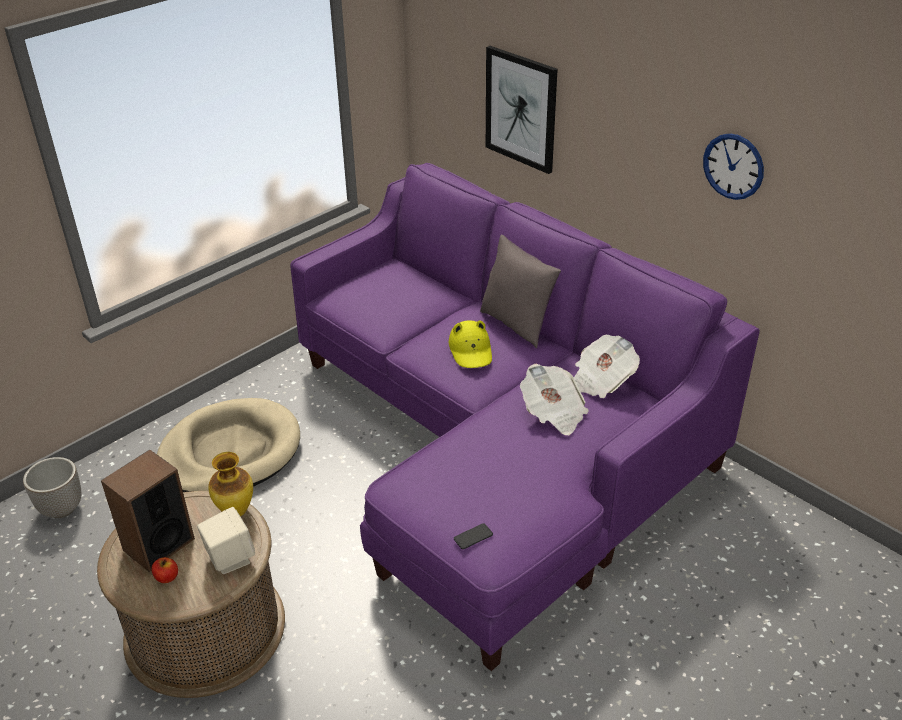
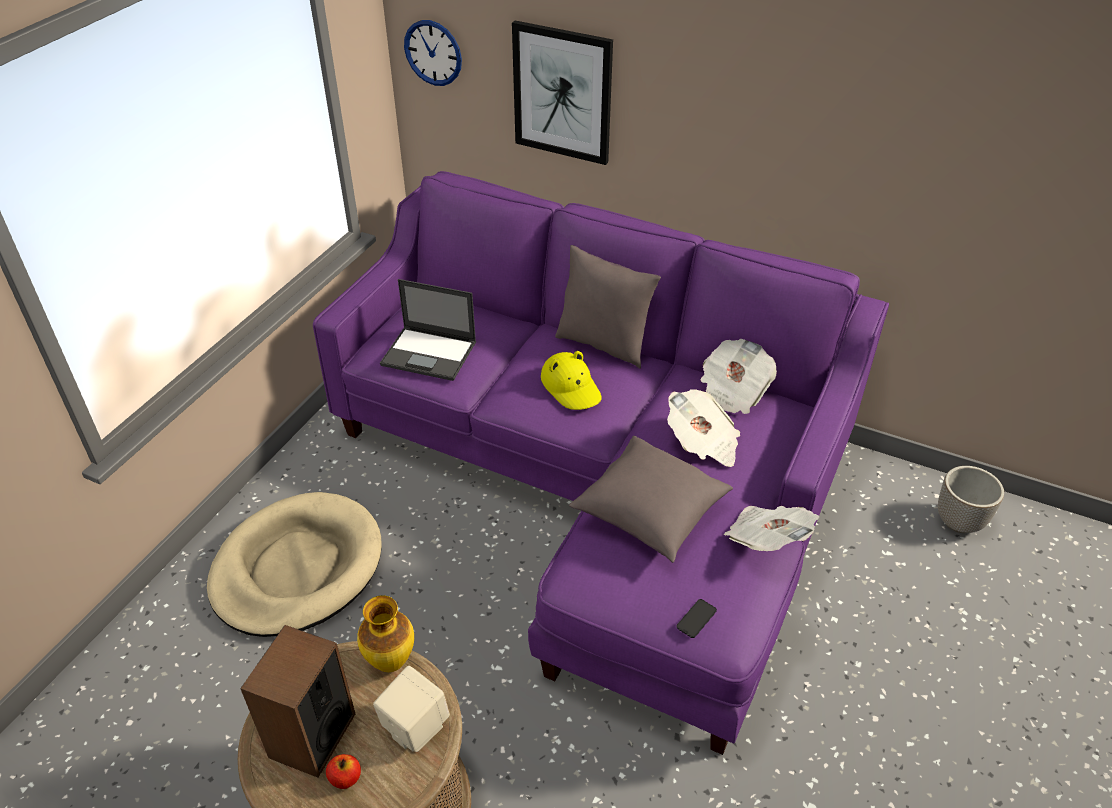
camera: 20 degrees left, 5 degrees up
(62, 508) = (108, 701): planter -> planter (958, 521)
(374, 305) = (430, 354): none -> laptop
(479, 454) = (649, 513): none -> grey pillow
(564, 495) = (766, 540): none -> newspaper
(733, 166) = (854, 129): wall clock -> wall clock (433, 53)

